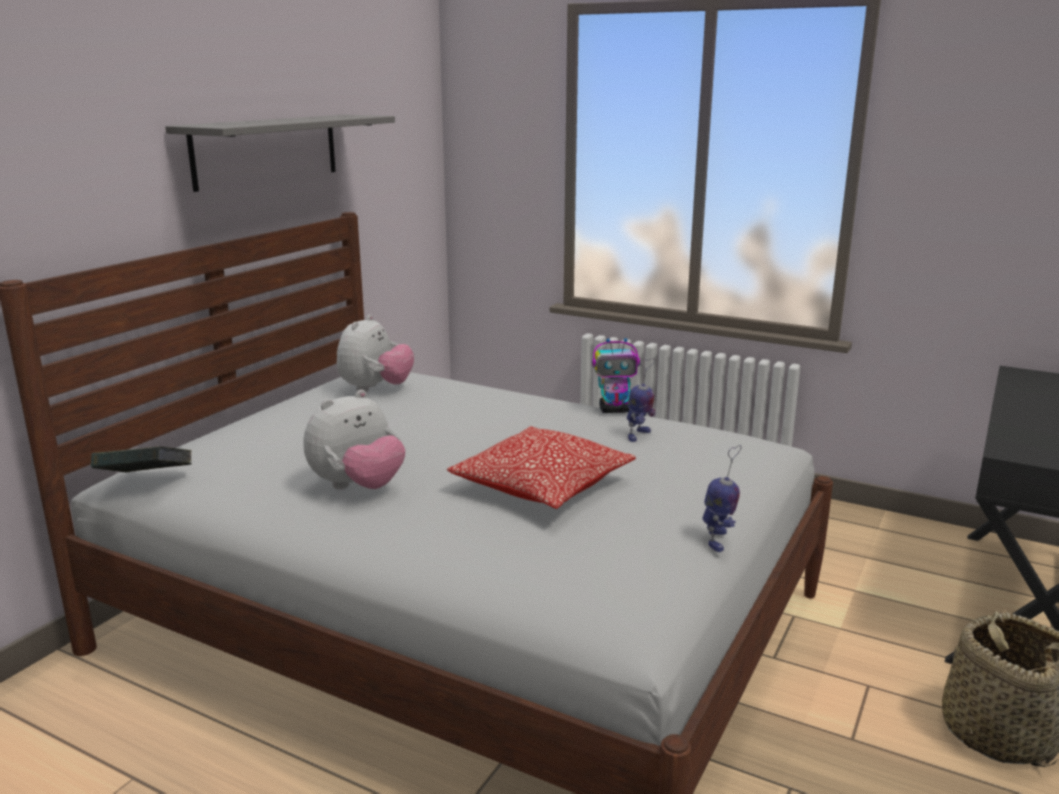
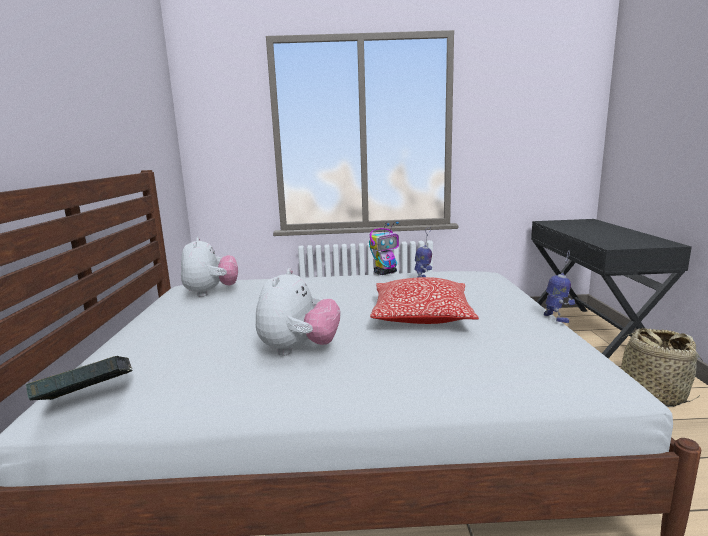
camera: 30 degrees left, 5 degrees down
(267, 150) = (88, 113): grey shelf -> none

